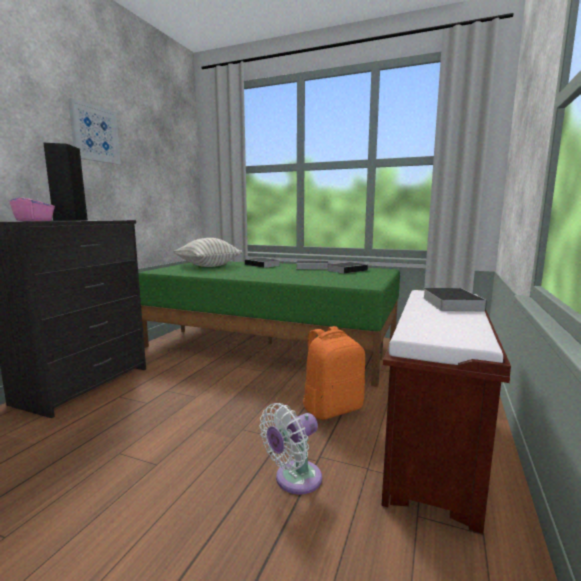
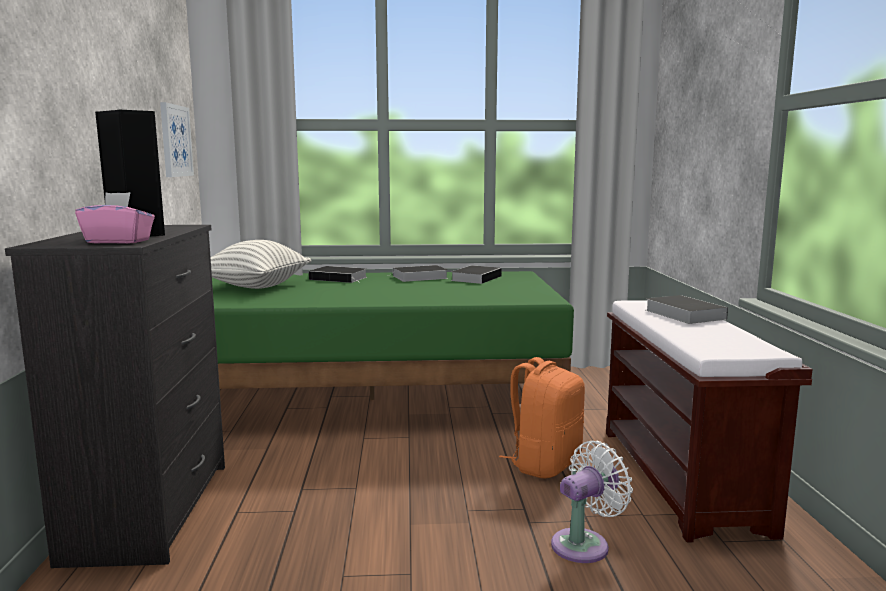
camera: 25 degrees left, 0 degrees up
(94, 134) = (101, 74): picture -> picture (175, 141)
(294, 480) = (584, 544): white fan -> white fan turned 150 degrees counterclockwise

